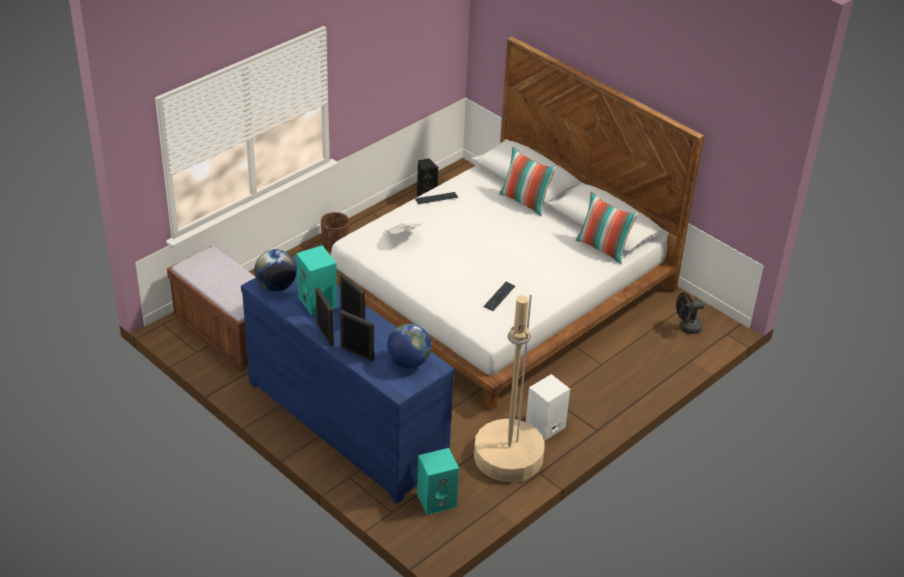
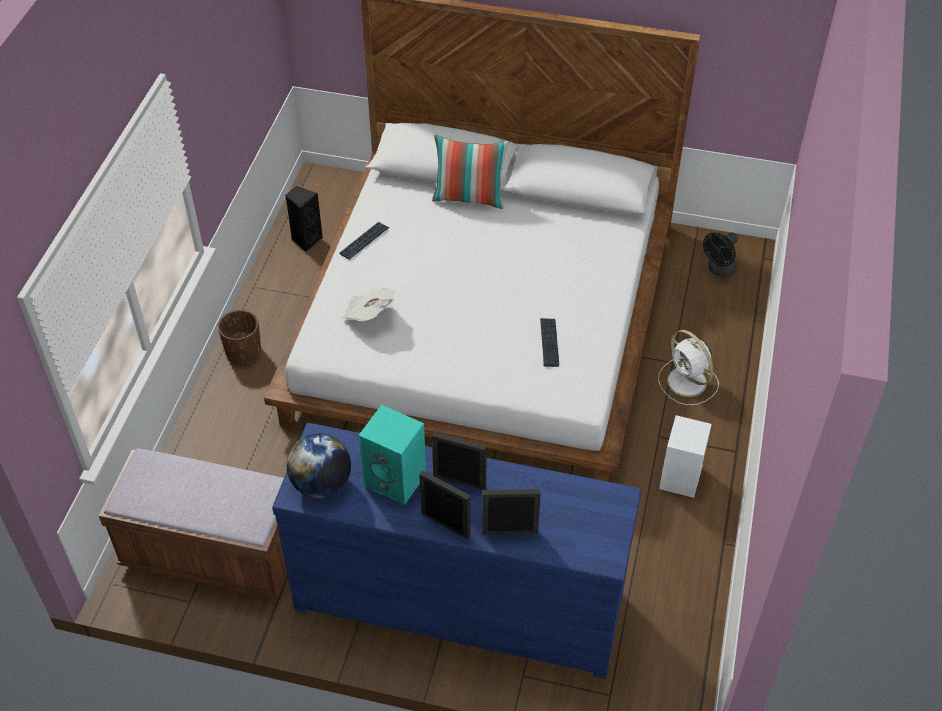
camera: 30 degrees left, 10 degrees up
(408, 362) = (582, 509): globe -> none
(437, 500) = (646, 646): turquoise speaker -> none
(508, 457) = (675, 541): beige floor lamp -> none
(601, 379) = (688, 383): none -> white fan
(603, 248) = (606, 220): pillow -> none

